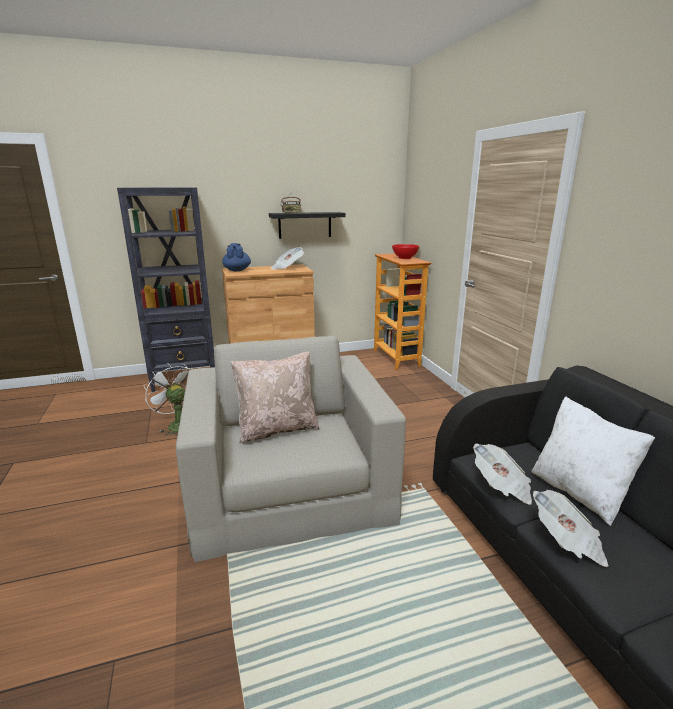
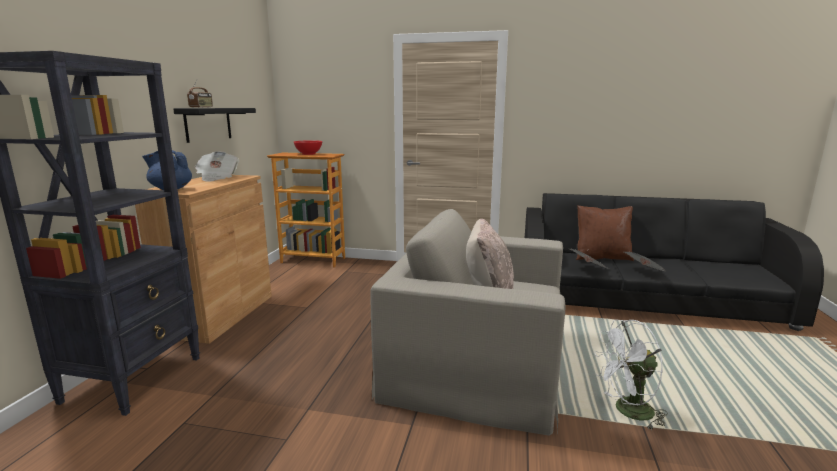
camera: 60 degrees left, 5 degrees down
(177, 424) = (269, 406): white fan -> white fan (627, 411)
(579, 492) = (601, 257): white pillow -> brown pillow

